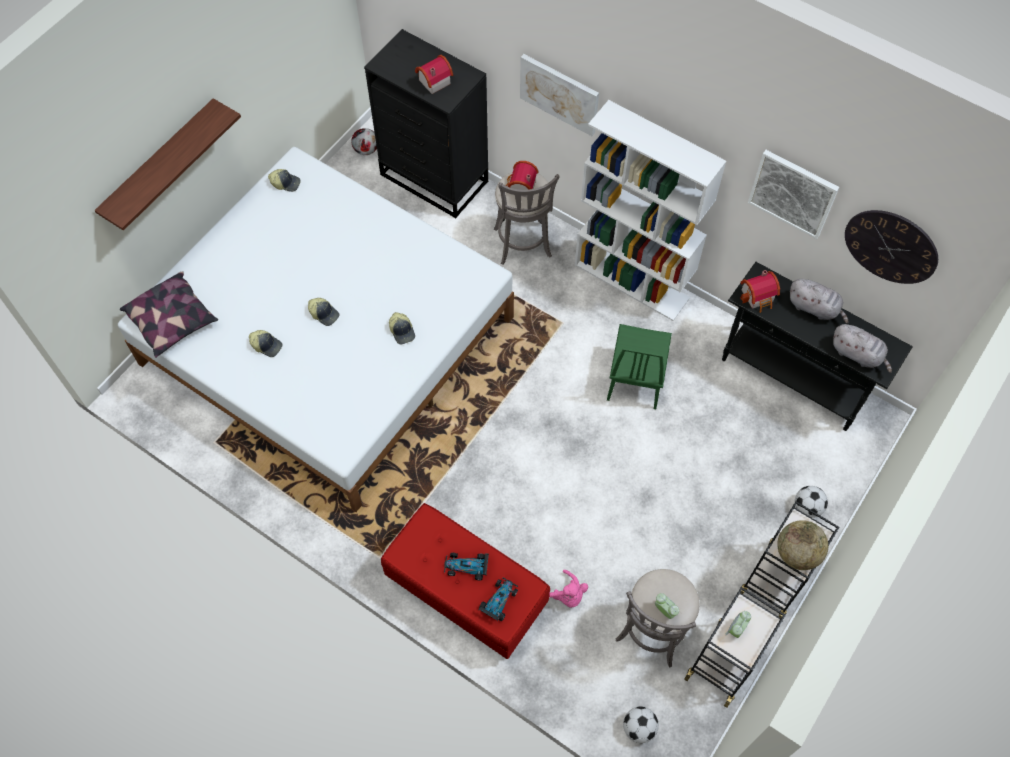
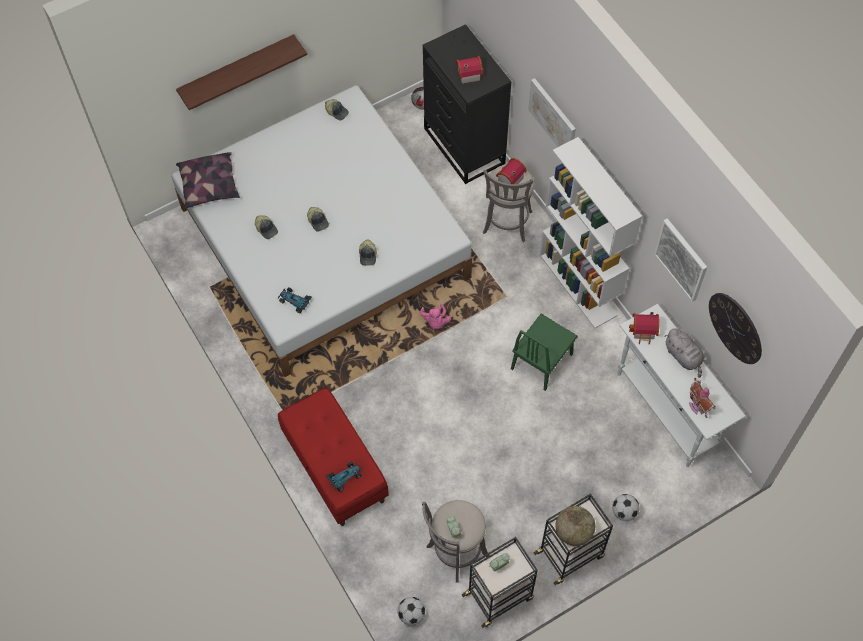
camera: 25 degrees right, 0 degrees up
(467, 567) = (334, 444): toy car -> toy car (295, 301)
(566, 595) = (407, 499): pink plush toy -> pink plush toy (435, 321)
(793, 379) = (667, 411): black console table -> white console table
(858, 354) = (698, 405): grey plush toy -> toy house

